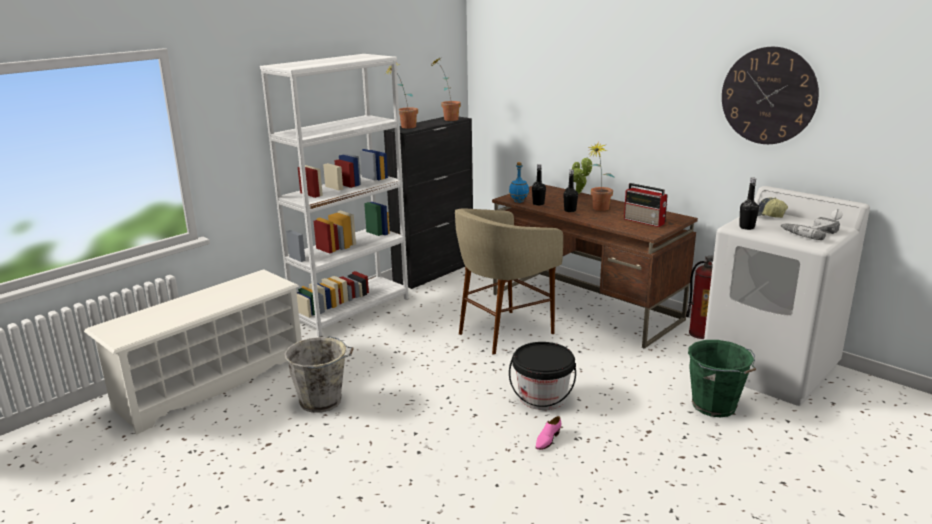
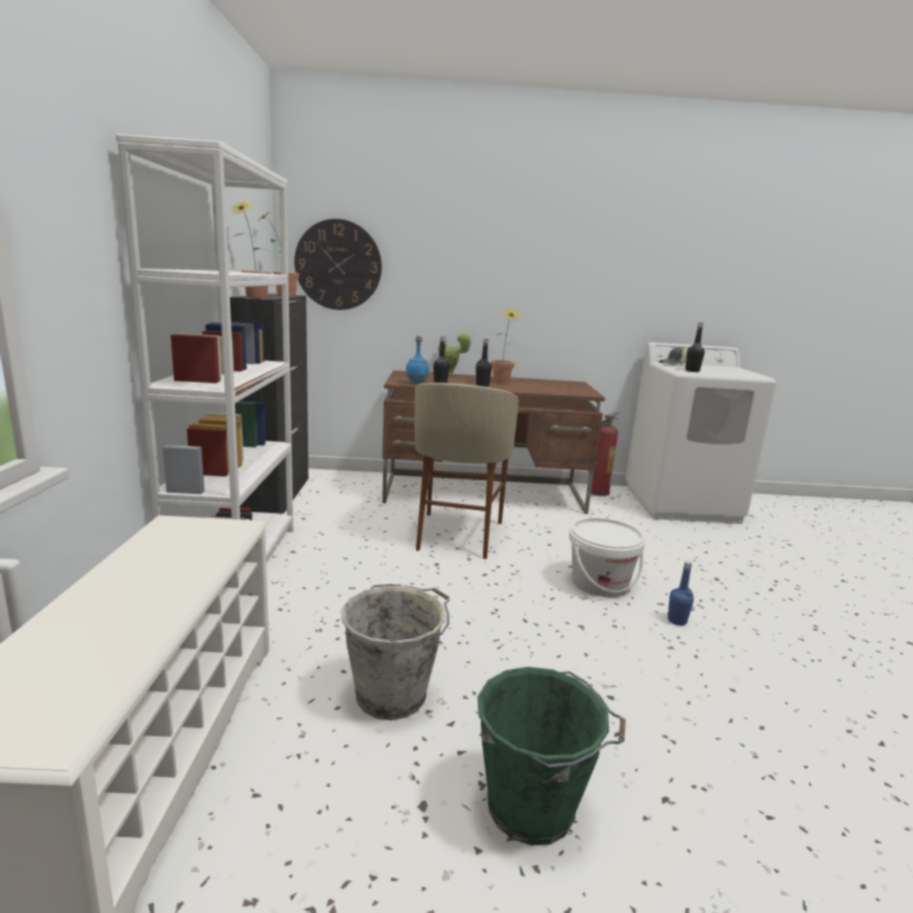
camera: 45 degrees left, 5 degrees down
(542, 397) = (600, 583): black bucket -> white bucket
(547, 439) = (677, 621): pink shoe -> blue bottle
(645, 221) = (561, 387): radio -> none
(715, 406) = (709, 542): green bucket -> green bucket (534, 808)
(768, 96) = (650, 259): wall clock -> wall clock (338, 265)
(809, 232) = (730, 370): power drill -> none

